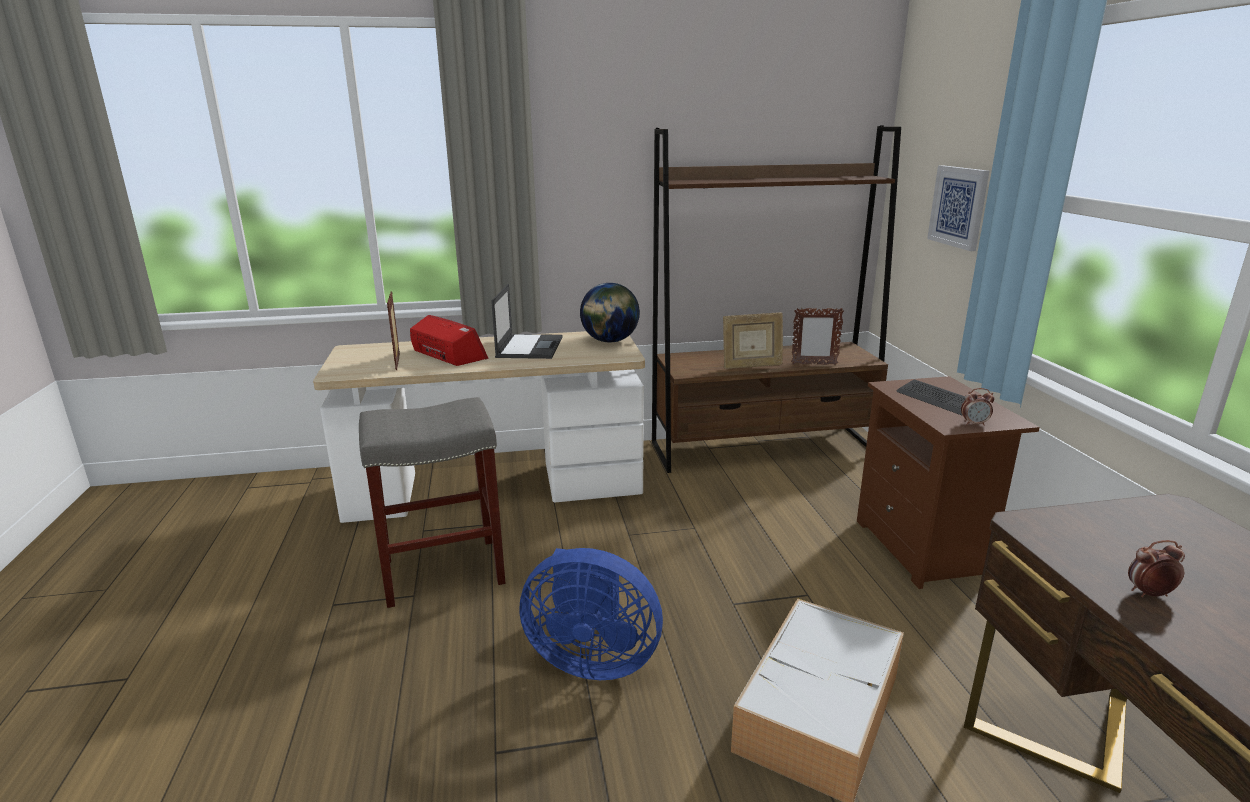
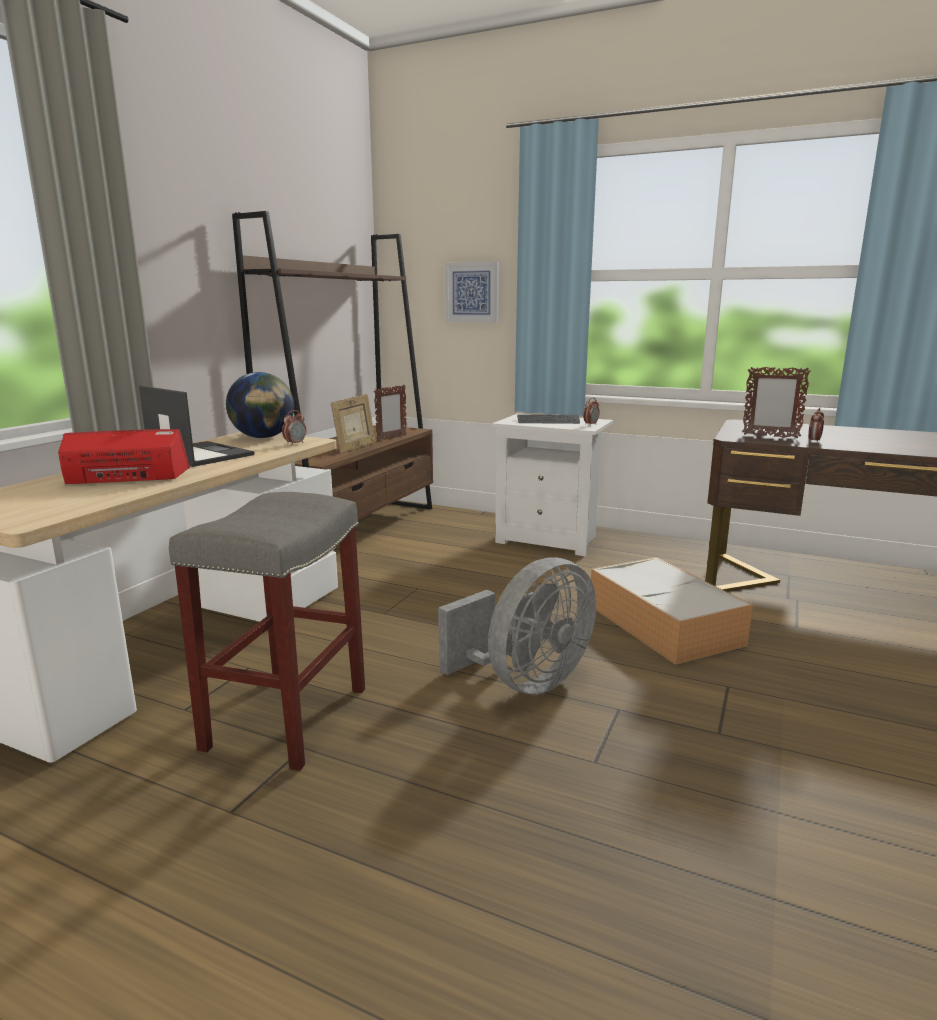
camera: 55 degrees left, 5 degrees down
(398, 362) = (81, 495): picture frame -> picture frame (770, 436)
(591, 659) = (525, 682): blue fan -> grey fan
(605, 355) = (295, 444): none -> alarm clock
(923, 548) = (550, 539): brown nightstand -> white nightstand

